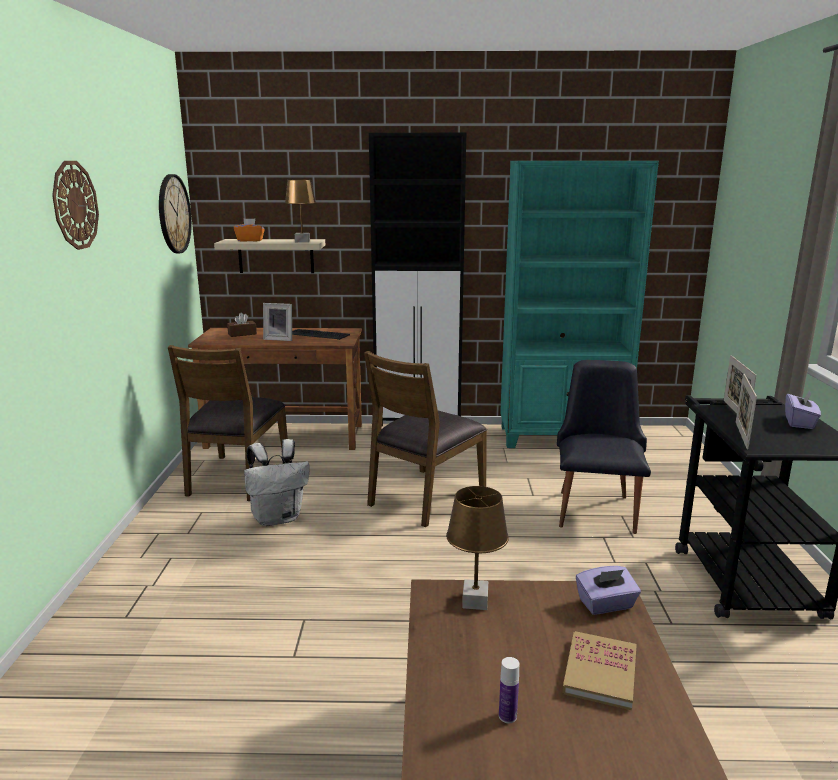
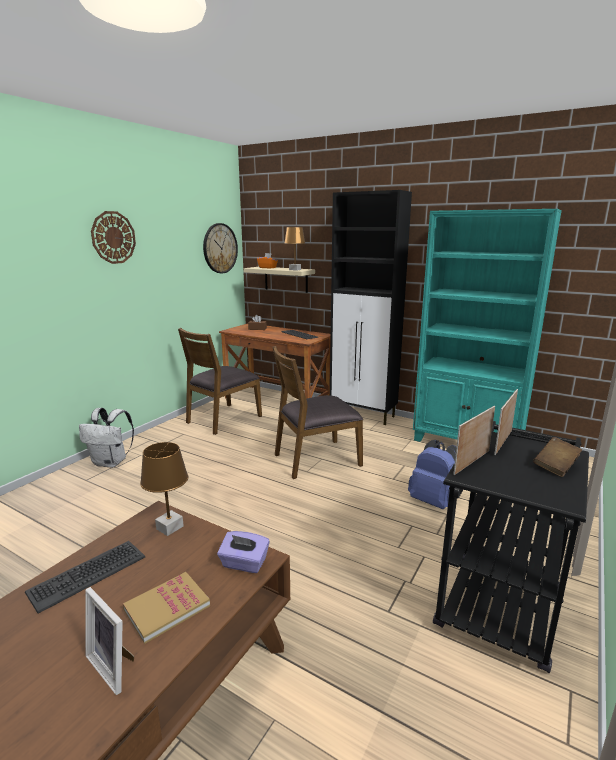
camera: 30 degrees right, 0 degrees up
(278, 518) = (216, 448): white backpack -> white backpack (111, 462)
(279, 339) = (272, 334): picture frame -> picture frame (114, 665)
(464, 681) = (88, 574): none -> keyboard
(507, 716) = (74, 607): bottle -> none
(596, 507) = (433, 501): black chair -> blue backpack
(799, 422) = (555, 466): purple tissue box -> brown book

